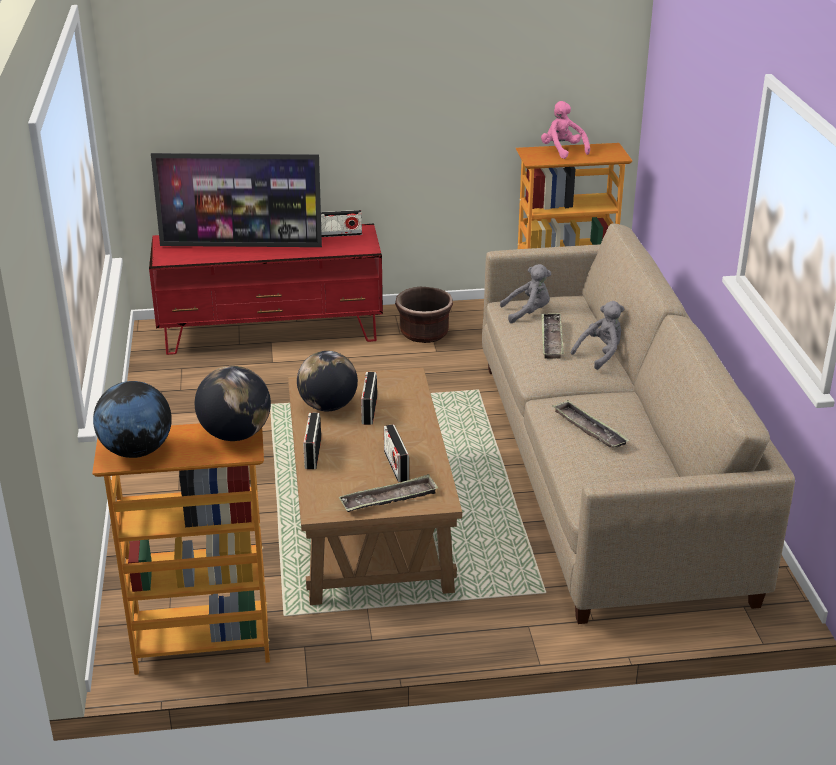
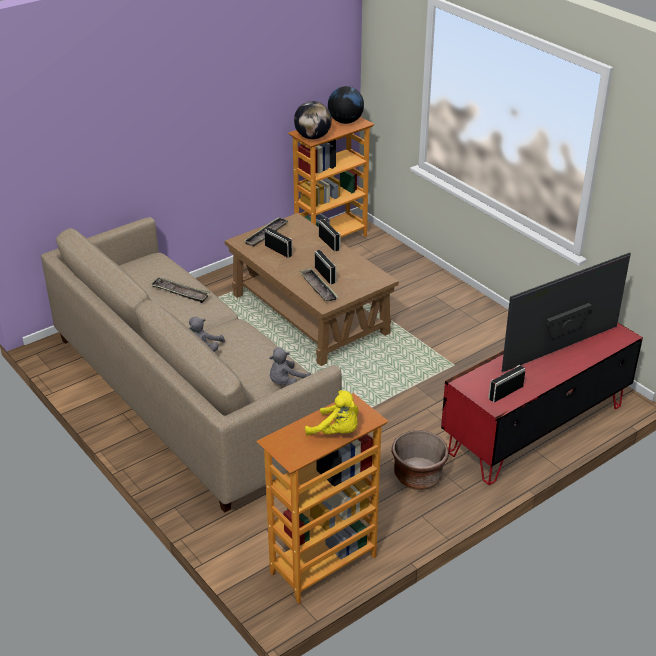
camera: 150 degrees right, 5 degrees up
(328, 406) = (351, 270): globe -> none
(551, 339) = (246, 349): tray -> tray (318, 288)
(562, 151) = (337, 432): pink plush toy -> yellow plush toy

